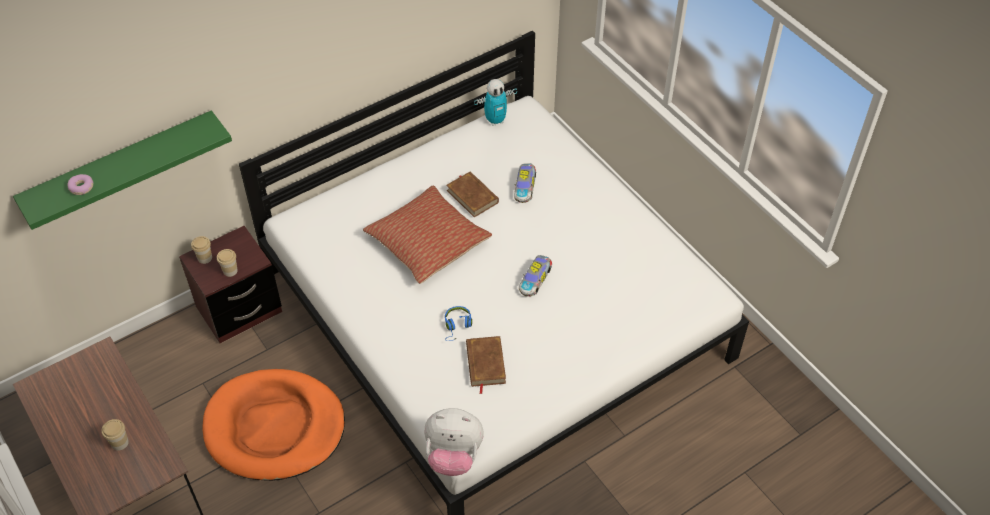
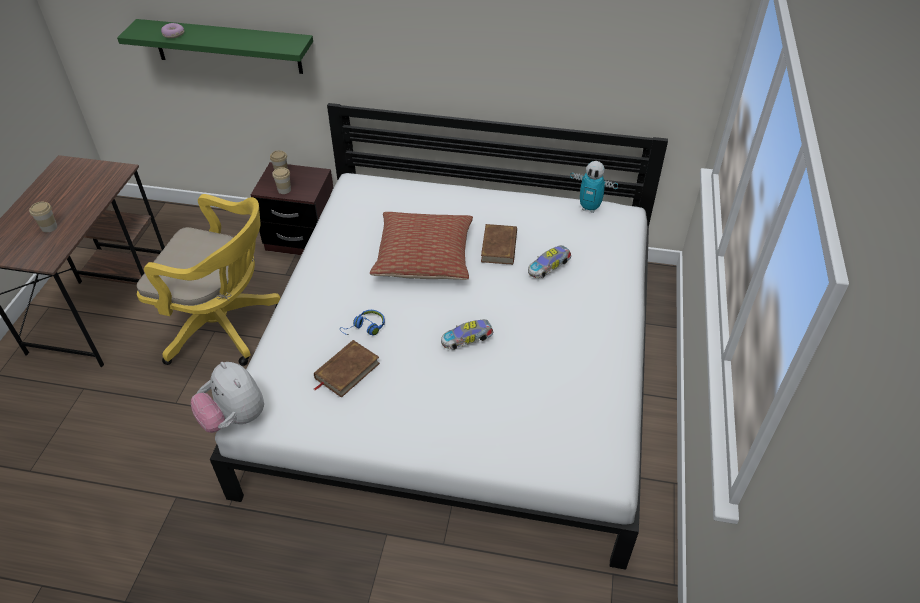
camera: 45 degrees right, 5 degrees down
(275, 428) = (225, 326): orange dog bed -> yellow office chair

